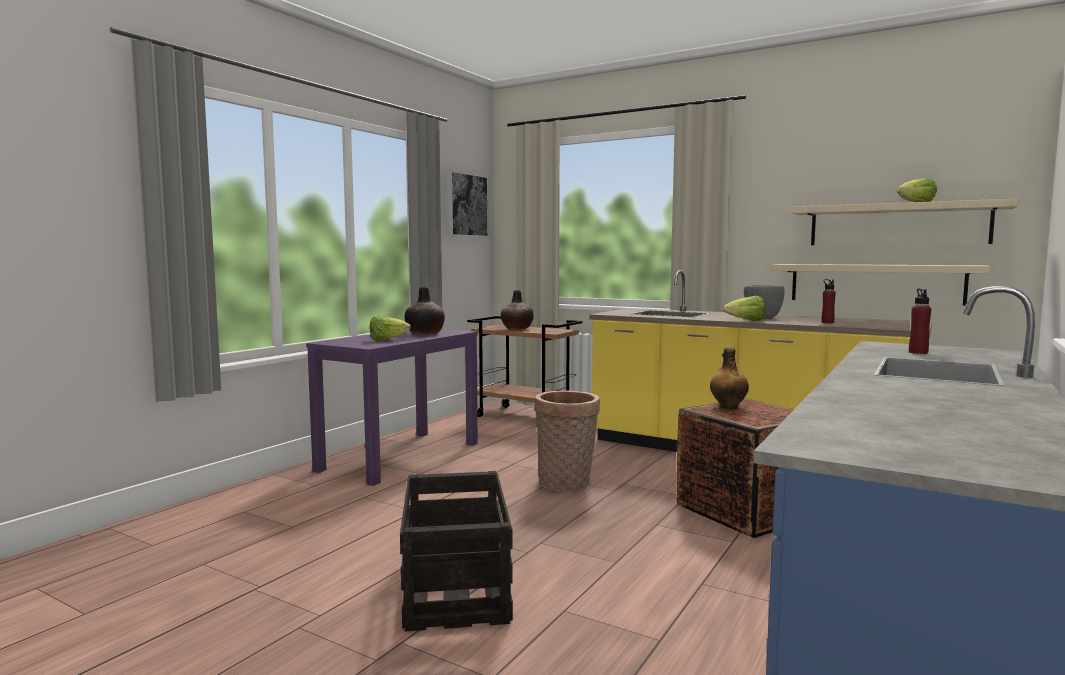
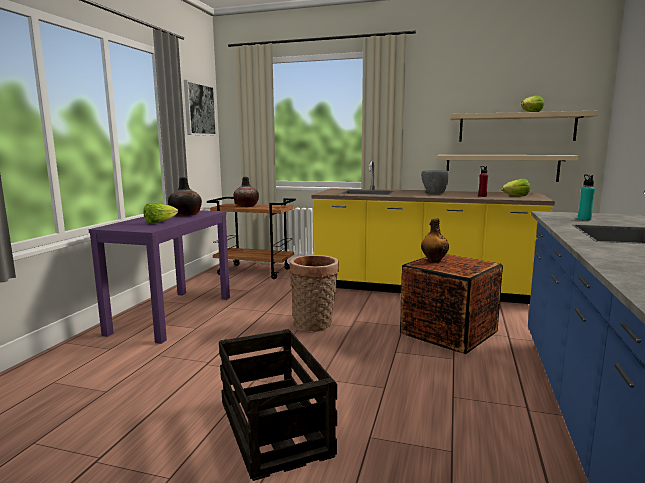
camera: 15 degrees left, 5 degrees up
(746, 320) = (428, 196): lettuce -> lettuce (515, 196)
(918, 352) = (584, 219): red bottle -> turquoise bottle

